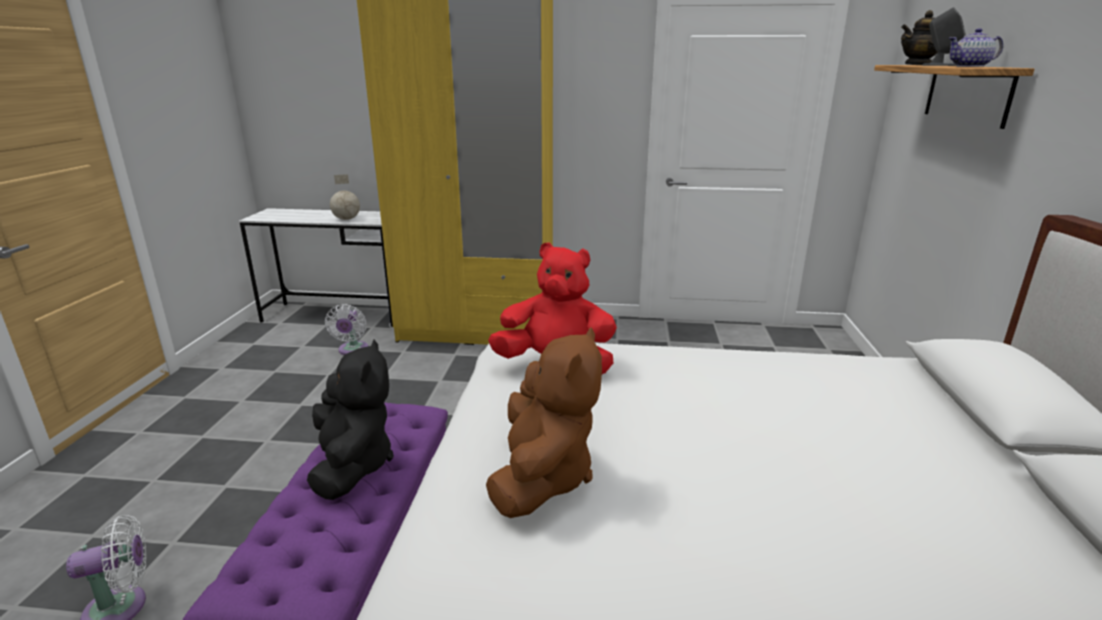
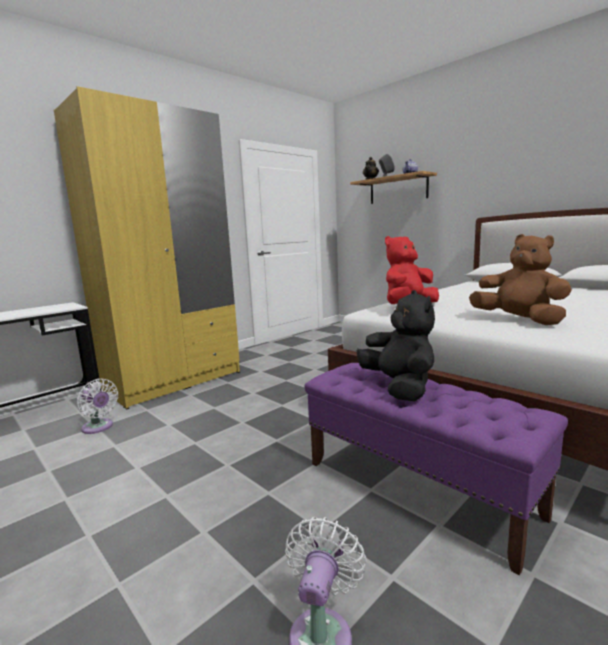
camera: 50 degrees left, 10 degrees down
(346, 219) = (36, 312): globe -> none
(352, 465) = (399, 387): black plush toy -> black plush toy turned 45 degrees clockwise

